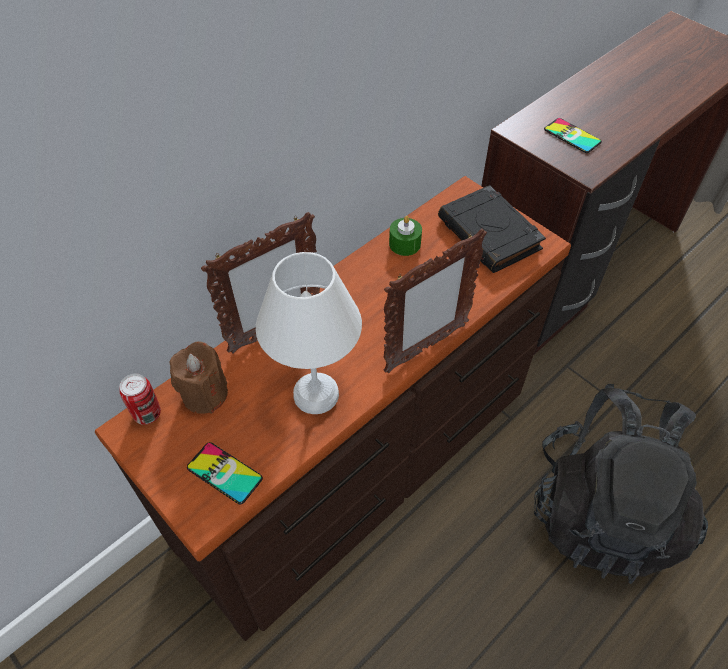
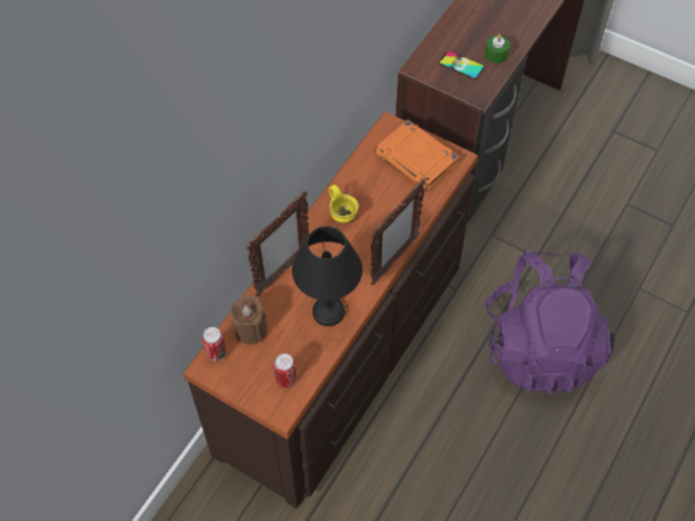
camera: 15 degrees left, 5 degrees up
(224, 473) = (286, 379): phone -> can
(318, 395) = (330, 312): white table lamp -> black table lamp
(376, 278) = (343, 214): none -> yellow mug
(404, 244) = (355, 181): green candle -> green candle (496, 54)
(490, 234) = (417, 160): black book -> orange book
(602, 510) = (540, 346): black backpack -> purple backpack

